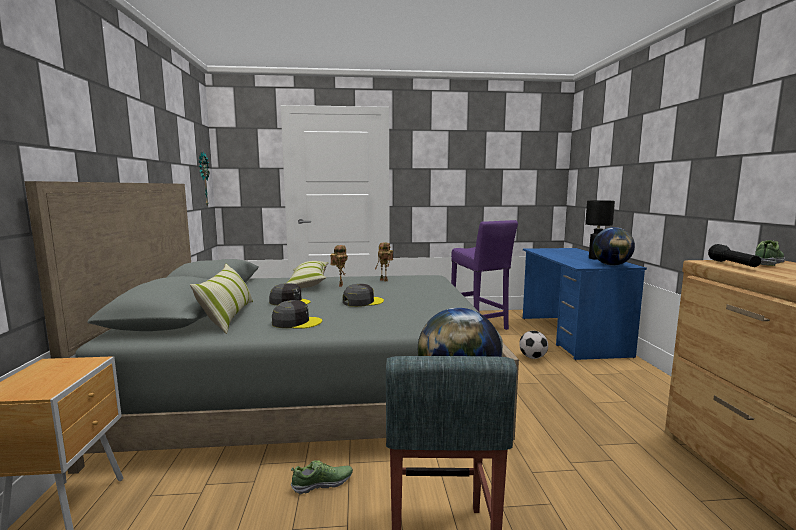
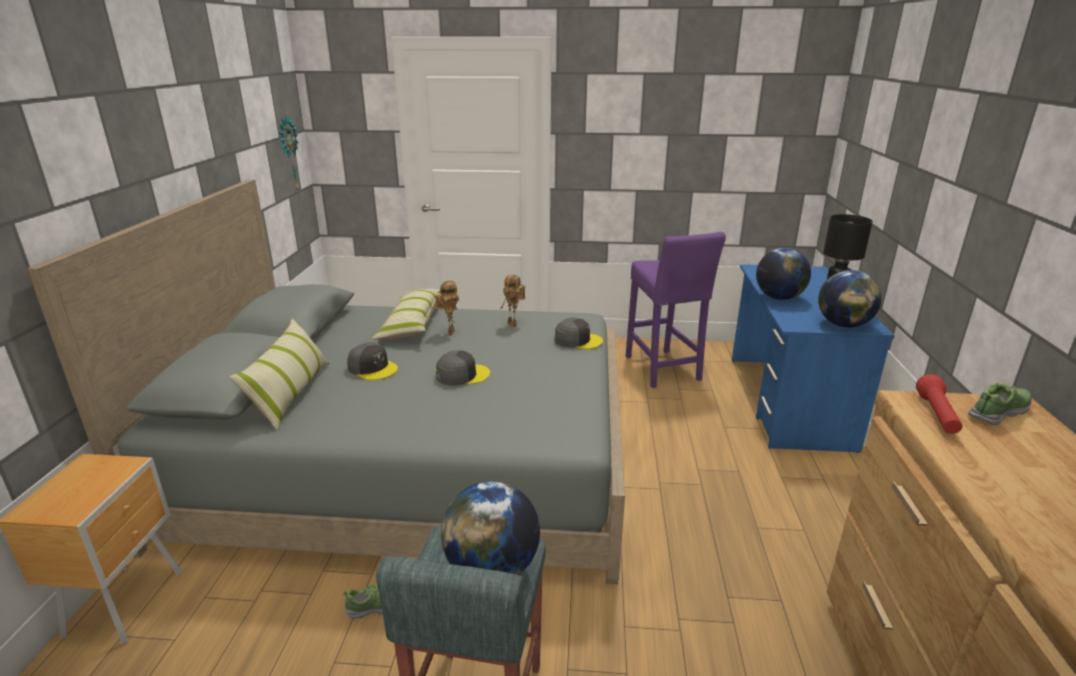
camera: 10 degrees right, 15 degrees up
(296, 322) = (364, 414): grey cap -> grey cap (577, 340)
(533, 357) = (712, 438): football -> none
(560, 258) = (779, 298): none -> globe
(733, 265) = (937, 415): black flashlight -> red flashlight

